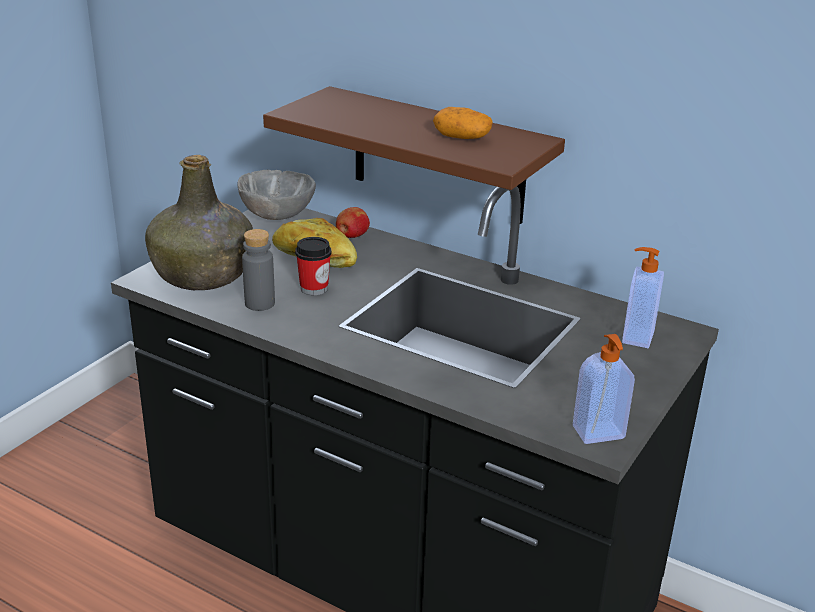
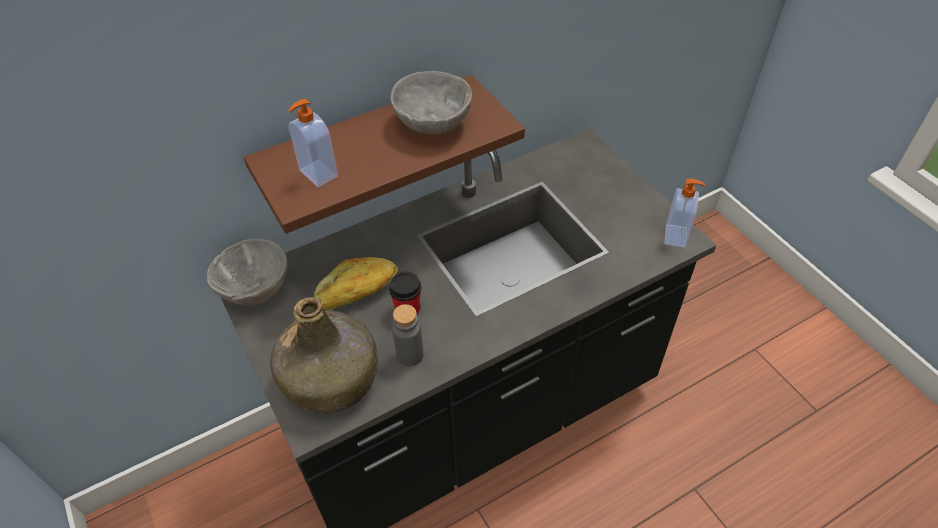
camera: 60 degrees left, 20 degrees up
(351, 236) = (335, 253): apple -> none
(461, 138) = (434, 124): potato -> grey bowl
(636, 337) = (579, 167): soap dispenser -> soap dispenser (317, 174)

